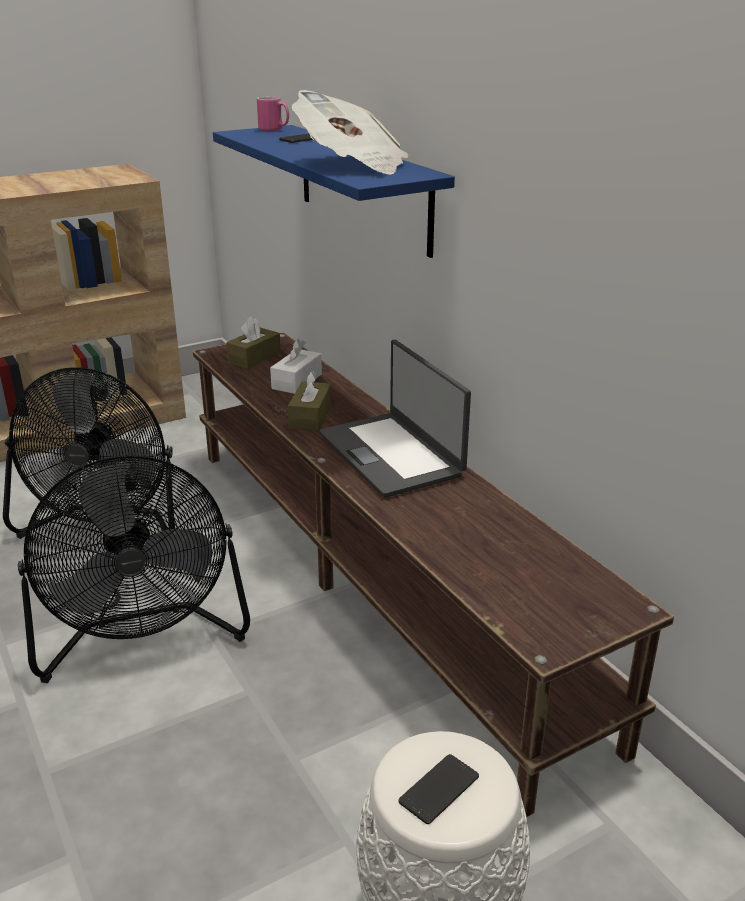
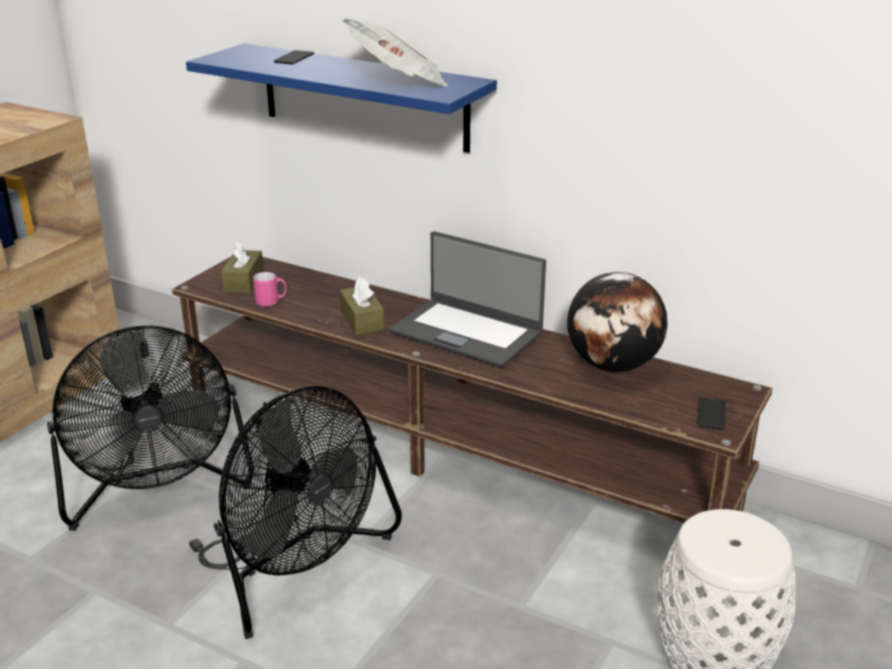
camera: 30 degrees left, 0 degrees up
(274, 130) = (244, 52): pink mug -> pink mug (271, 302)
(297, 381) = (311, 293): white tissue box -> none
(439, 789) = (735, 546): phone -> phone (711, 414)
(506, 531) = (613, 365): none -> globe

